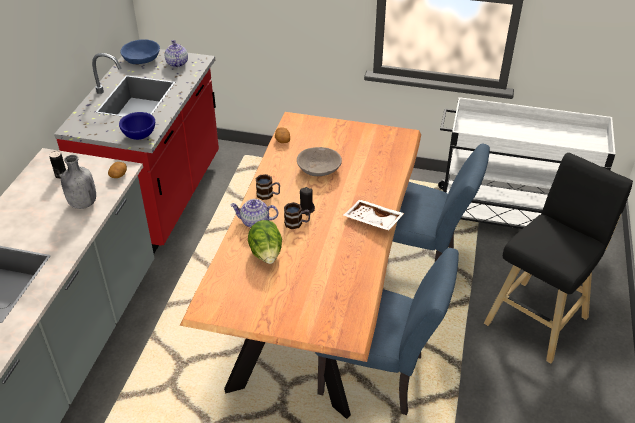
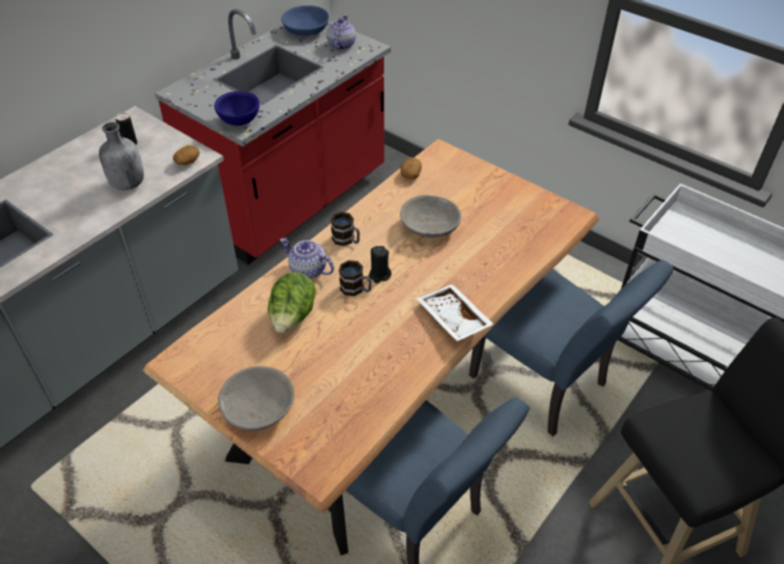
camera: 25 degrees right, 5 degrees up
(284, 316) = (258, 409): none -> grey bowl

